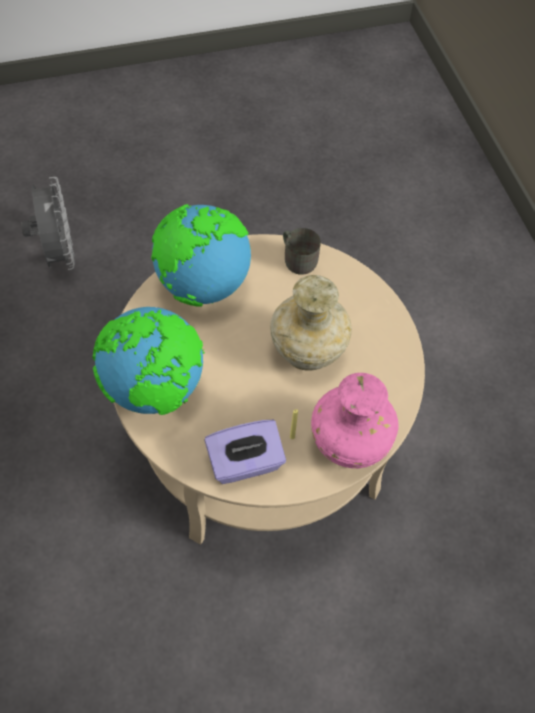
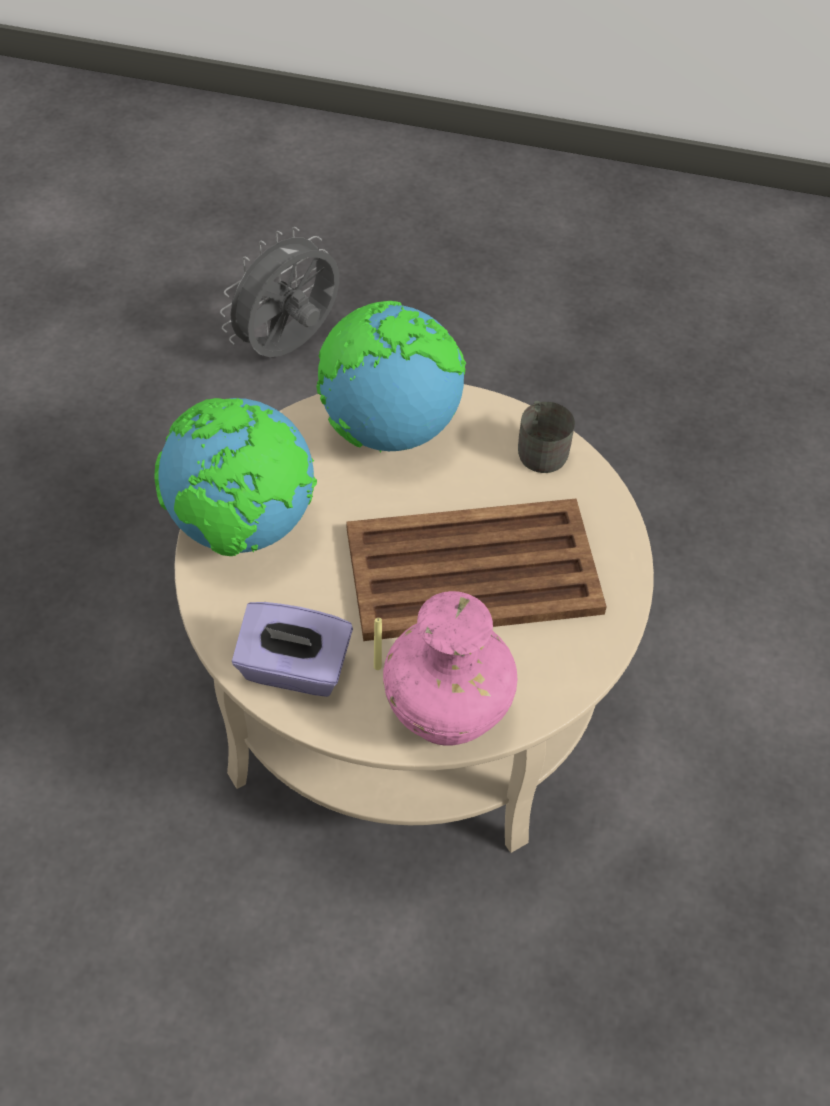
camera: 30 degrees right, 5 degrees down
(58, 254) = (289, 347): grey fan -> grey fan turned 150 degrees counterclockwise
(306, 352) = (470, 571): beige vase -> brown tray

